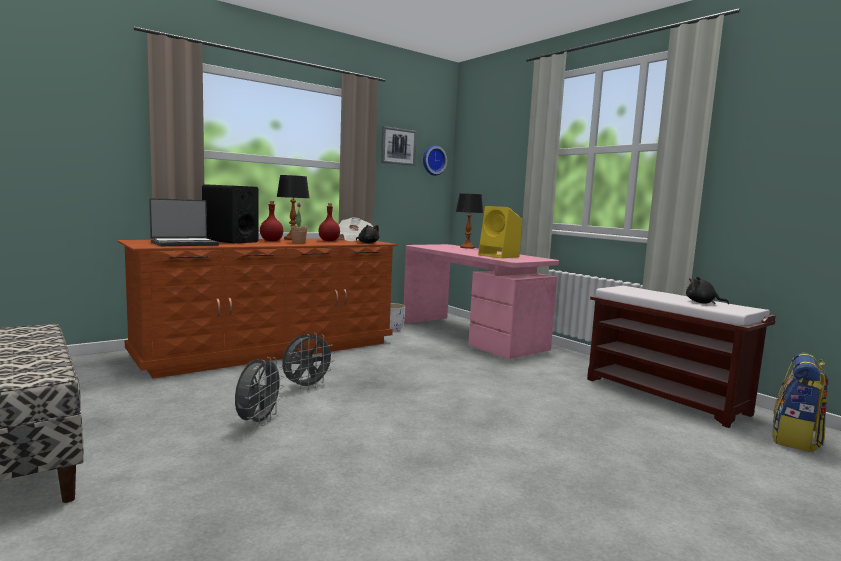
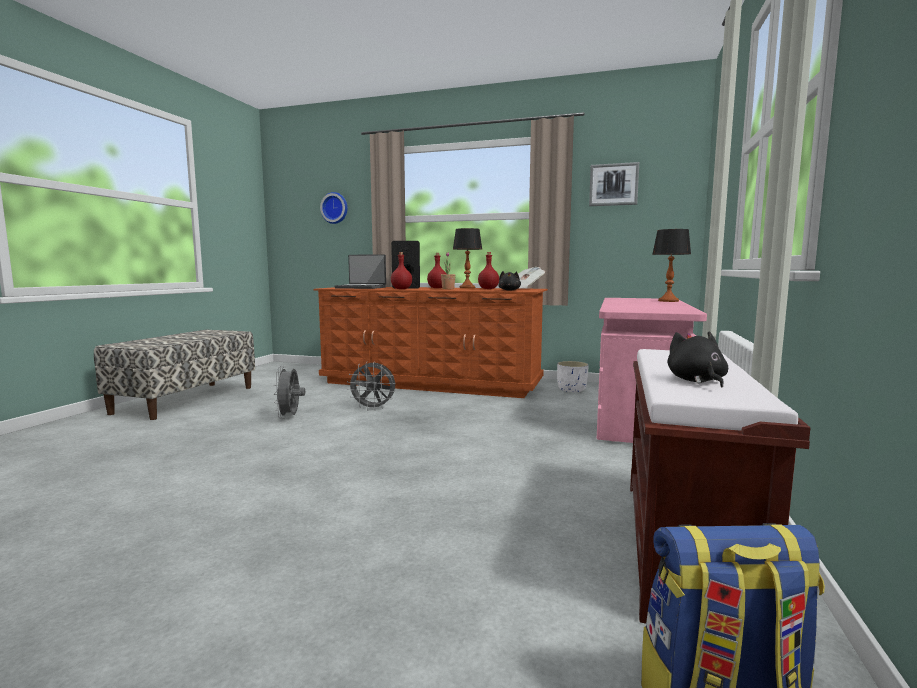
camera: 55 degrees right, 0 degrees up
(256, 244) = (401, 289): none -> red bottle
(258, 422) = (290, 417): grey fan -> grey fan turned 105 degrees clockwise
(433, 160) = (669, 194): wall clock -> wall clock (335, 208)
(499, 256) = (636, 307): yellow speaker -> none

